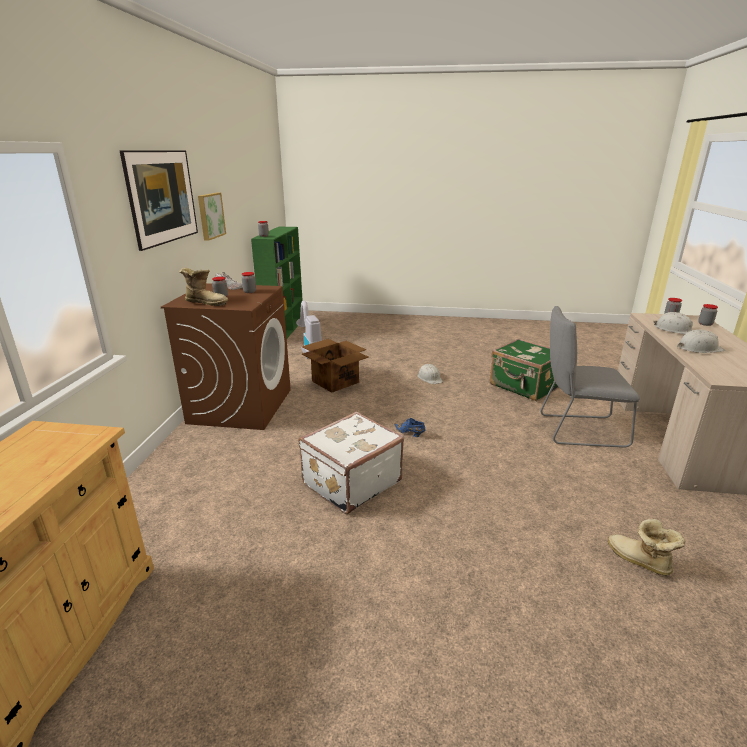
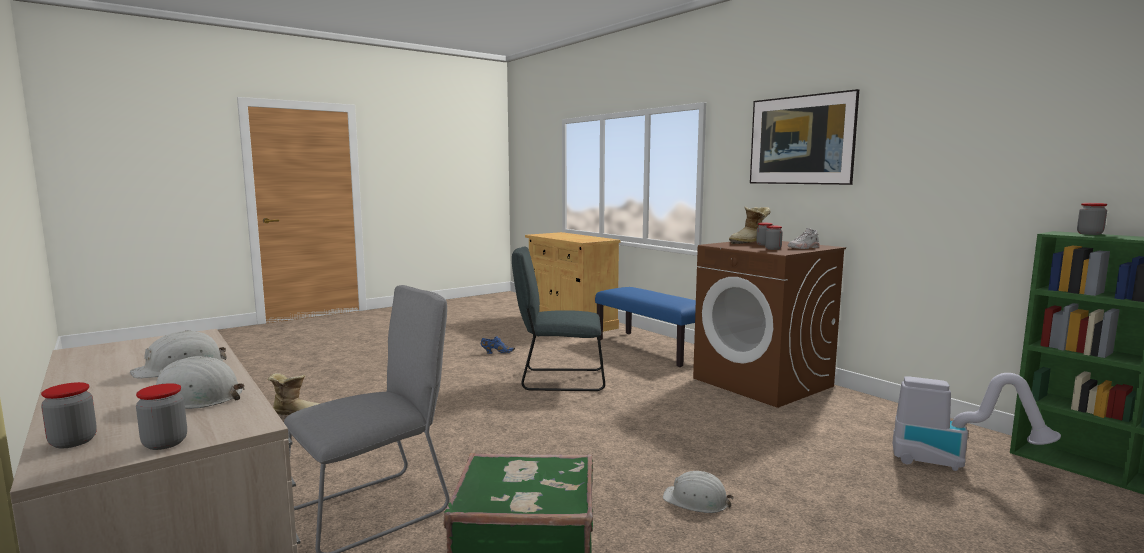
camera: 135 degrees right, 15 degrees down
(181, 483) = (652, 348): none -> blue bench
(210, 216) = (901, 170): picture -> none
(335, 381) = (775, 435): cardboard box -> none
(350, 482) = (559, 380): white suitcase -> grey chair
(410, 434) = (576, 421): blue shoe -> blue shoe (496, 352)

